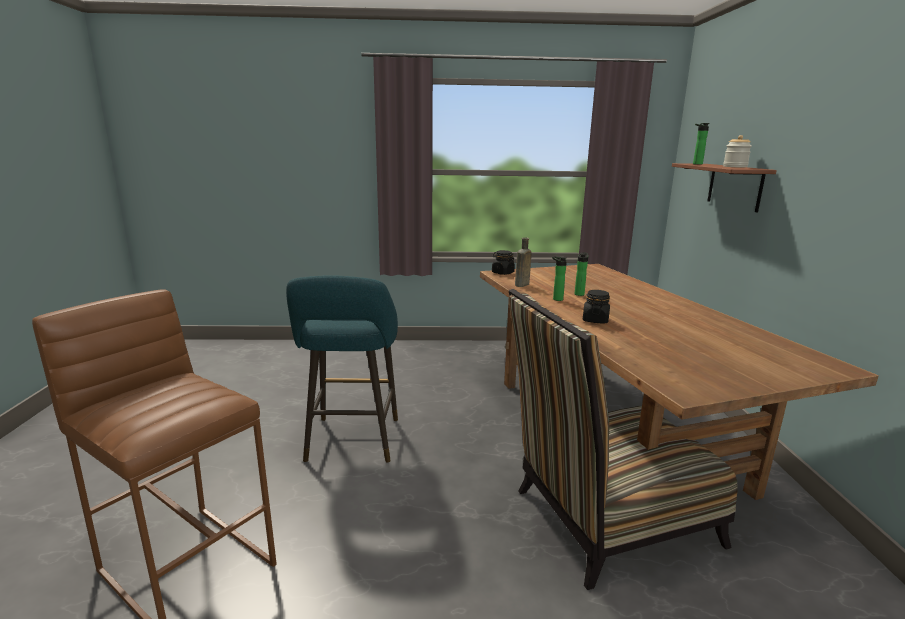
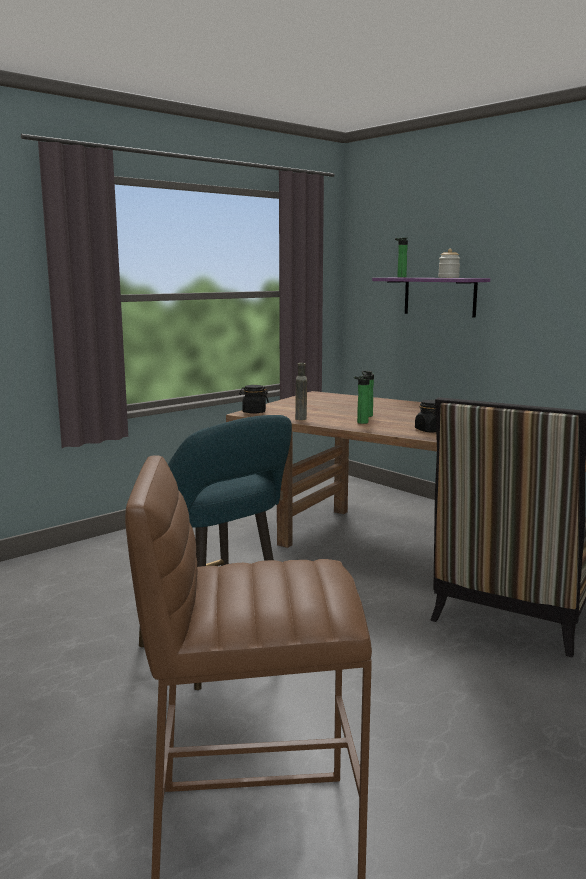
camera: 40 degrees left, 5 degrees down
(734, 186) = (439, 296): brown shelf -> purple shelf

